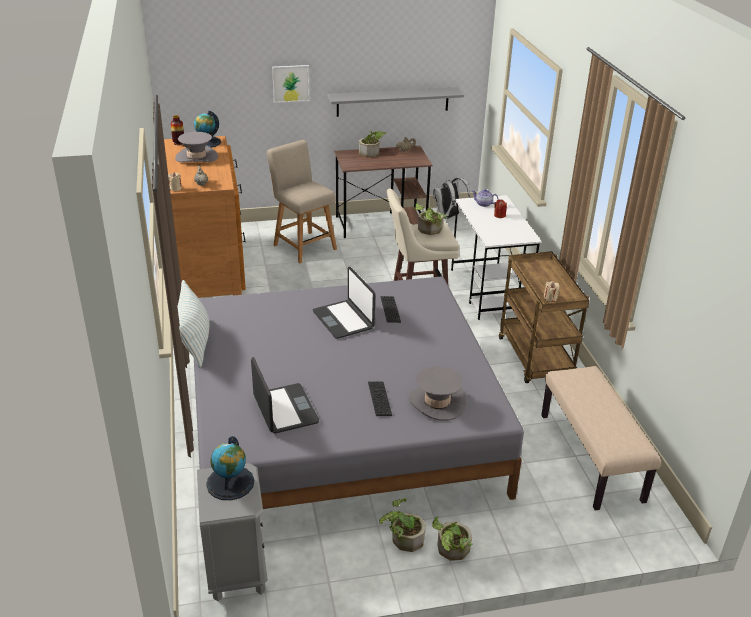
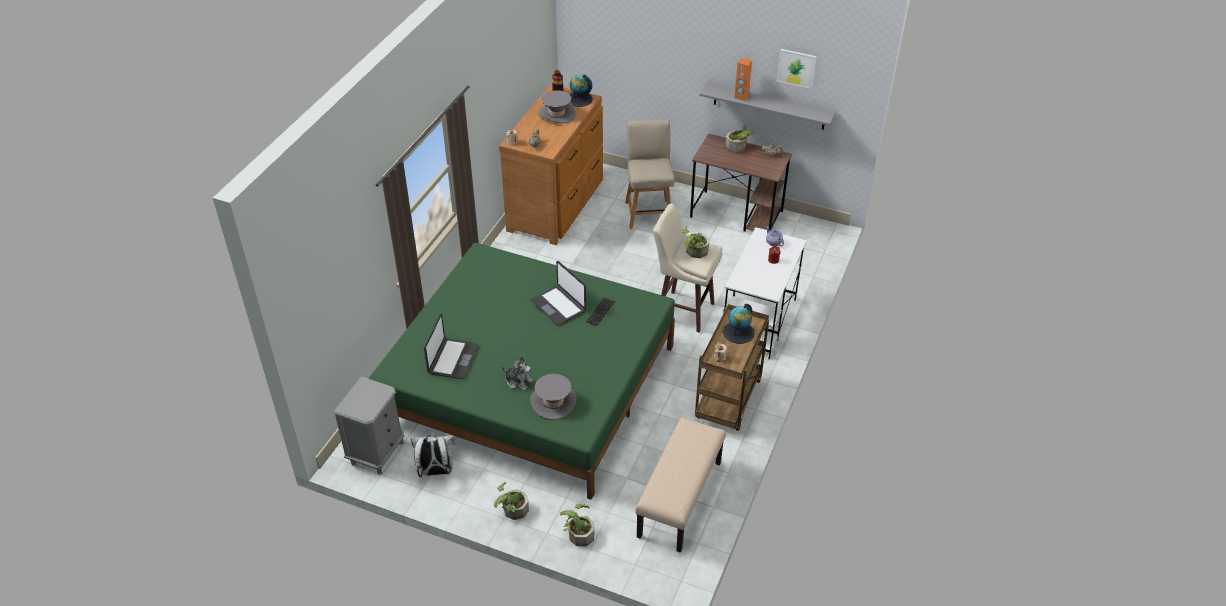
camera: 35 degrees right, 10 degrees up
(195, 341) = (445, 279): pillow -> none
(230, 483) = (371, 394): globe -> globe (738, 332)
(291, 83) = (674, 64): picture -> picture (796, 68)
(341, 423) = (530, 384): grey bed -> green bed
(344, 320) = (559, 306): laptop -> laptop turned 45 degrees counterclockwise
(370, 95) = (741, 97): none -> orange speaker
(379, 399) = (518, 381): keyboard -> plush toy
(403, 539) = (491, 486): potted plant -> potted plant (578, 533)
(448, 217) = (806, 229): white backpack -> white backpack (436, 471)

